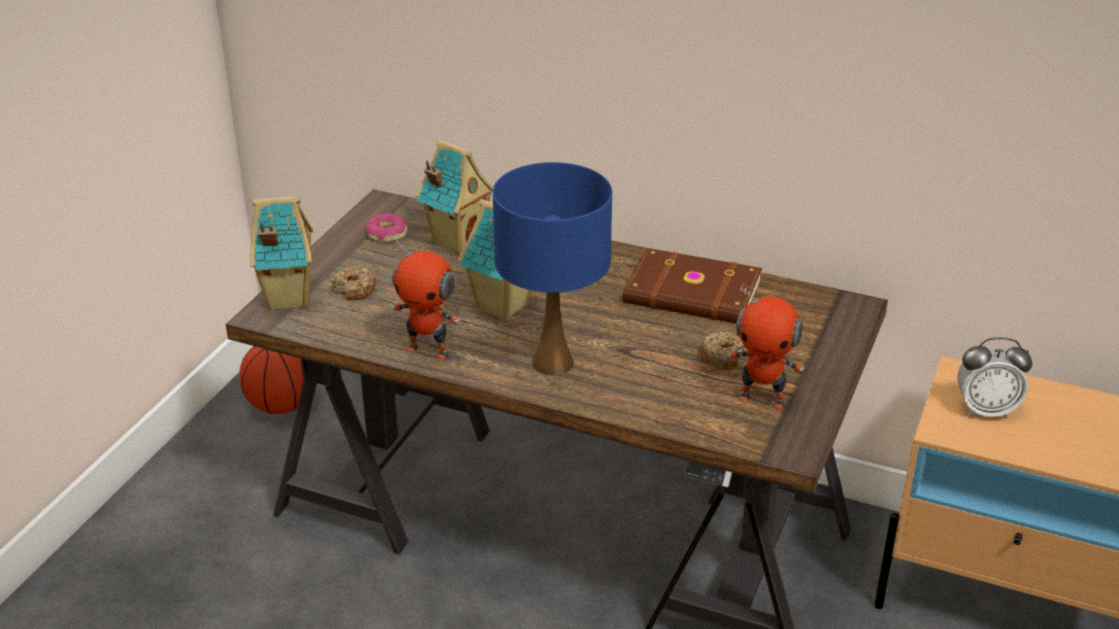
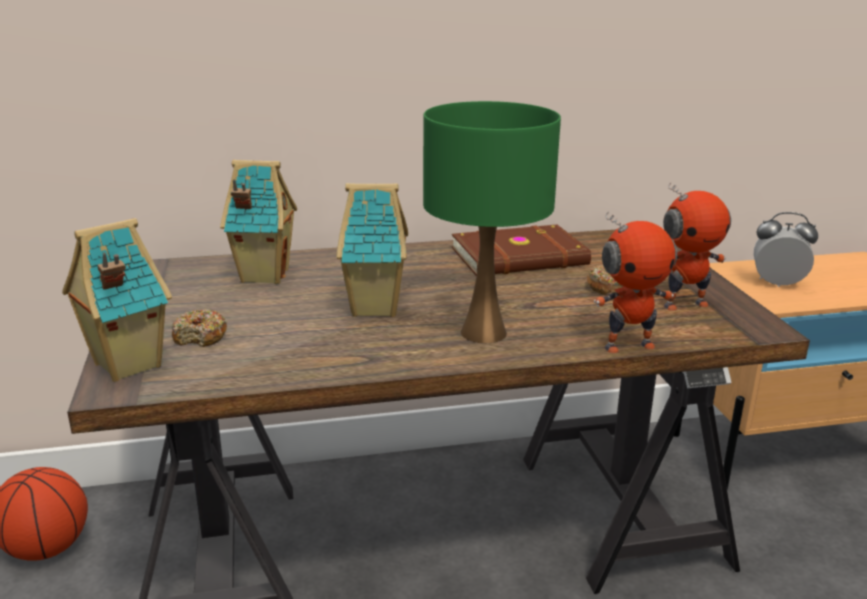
camera: 35 degrees left, 10 degrees down
(386, 234) = (180, 288): donut -> none
(428, 350) = (350, 360): toy robot -> toy robot (628, 345)
(553, 362) = (483, 332): blue table lamp -> green table lamp
(985, 410) = (777, 284): alarm clock -> alarm clock turned 135 degrees counterclockwise

